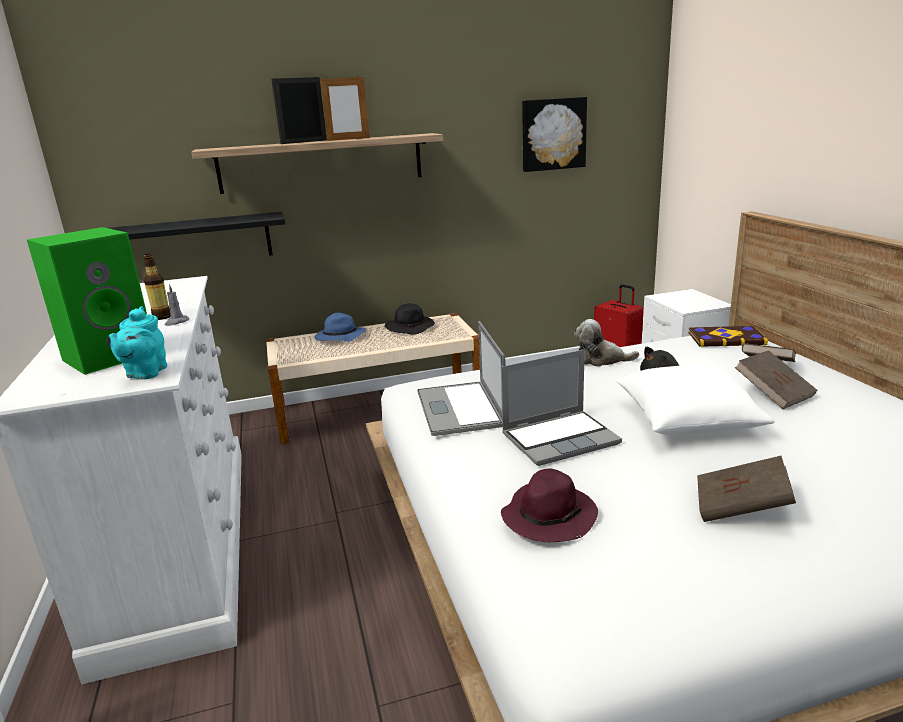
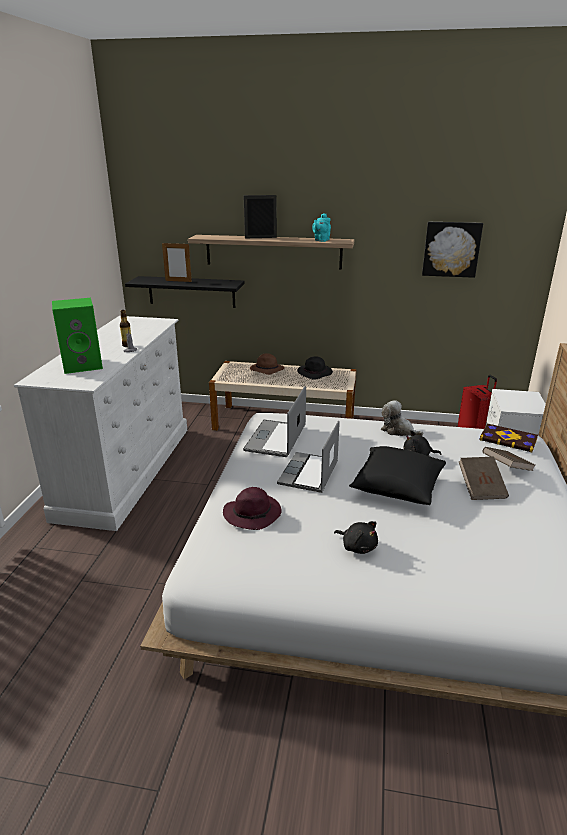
camera: 25 degrees right, 5 degrees up
(145, 373) = (87, 380): turquoise teapot -> turquoise teapot (321, 240)
(339, 337) = (266, 370): blue hat -> brown hat
(348, 139) = (289, 239): picture frame -> picture frame (178, 281)
(560, 438) = (309, 474): laptop -> laptop turned 105 degrees clockwise
(686, 422) = (396, 488): white pillow -> black pillow
(740, 508) = (357, 546): brown book -> black plush toy

